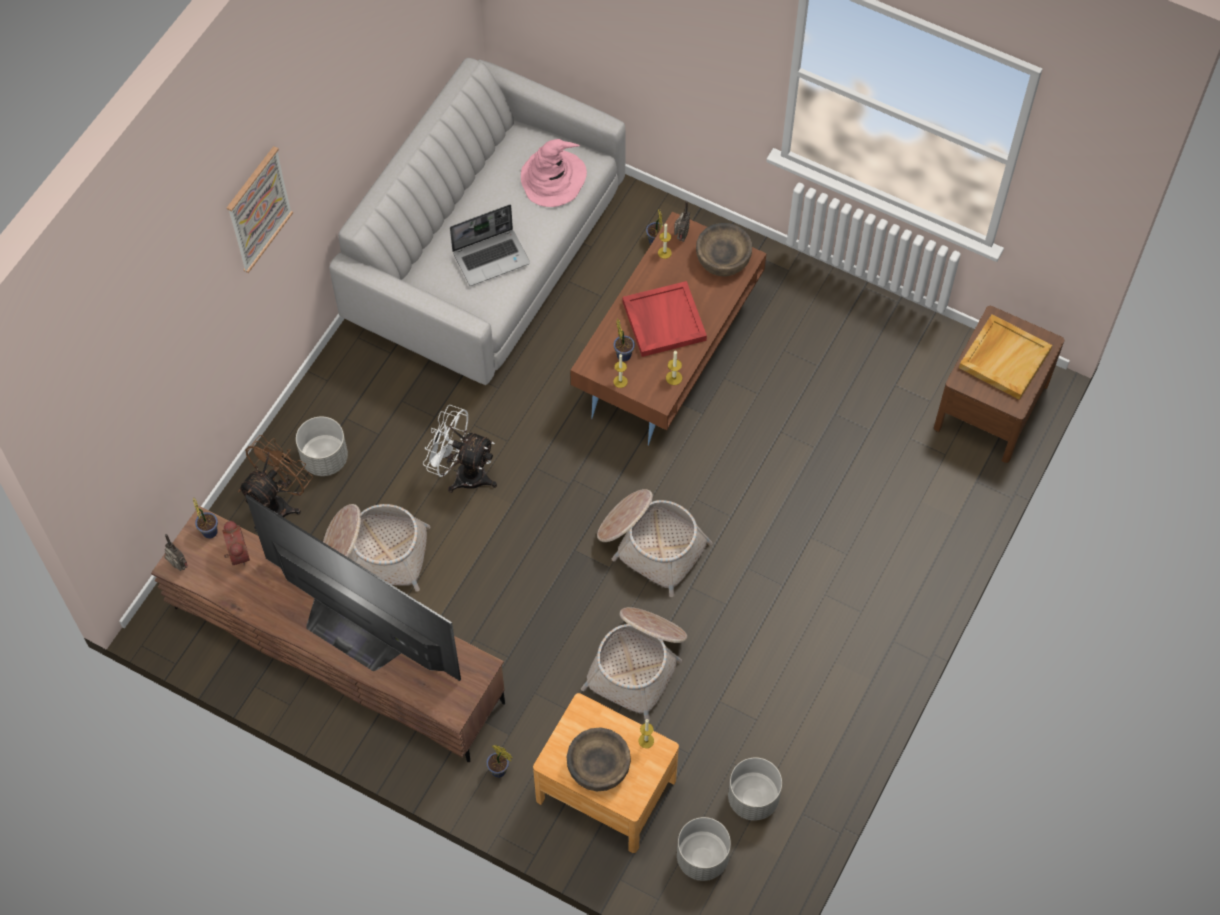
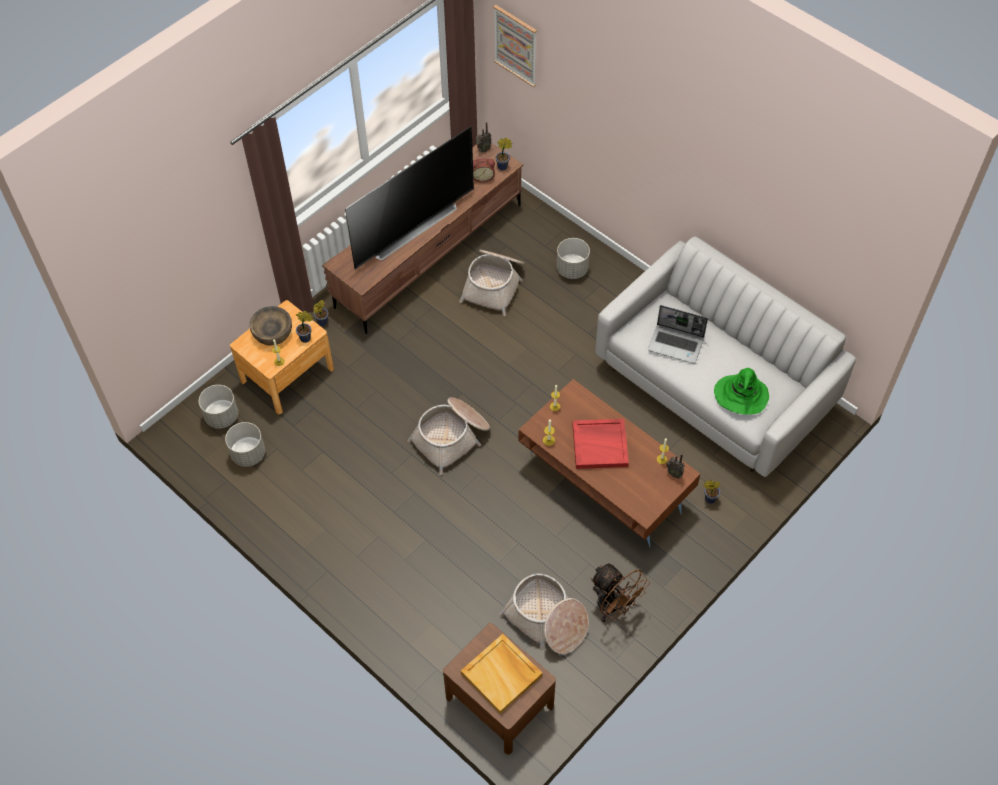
camera: 105 degrees right, 5 degrees down
(258, 209) = (654, 118): picture -> picture (516, 45)
(278, 504) = (545, 241): brown fan -> brown fan (614, 607)
(462, 473) = (539, 341): white fan -> none
(491, 257) = (676, 344): laptop -> laptop turned 60 degrees counterclockwise
(553, 179) = (741, 395): pink hat -> green hat
(623, 353) = (578, 413): potted plant -> potted plant (307, 338)
(638, 664) = (366, 411): basket -> basket (546, 620)
(722, 259) = (647, 497): brown bowl -> none

